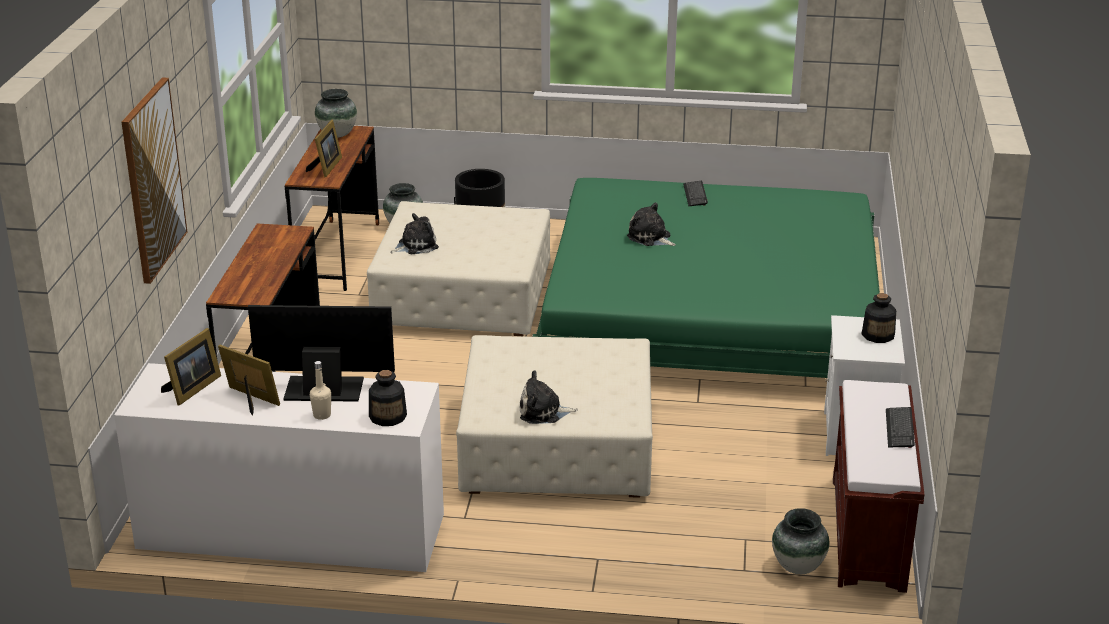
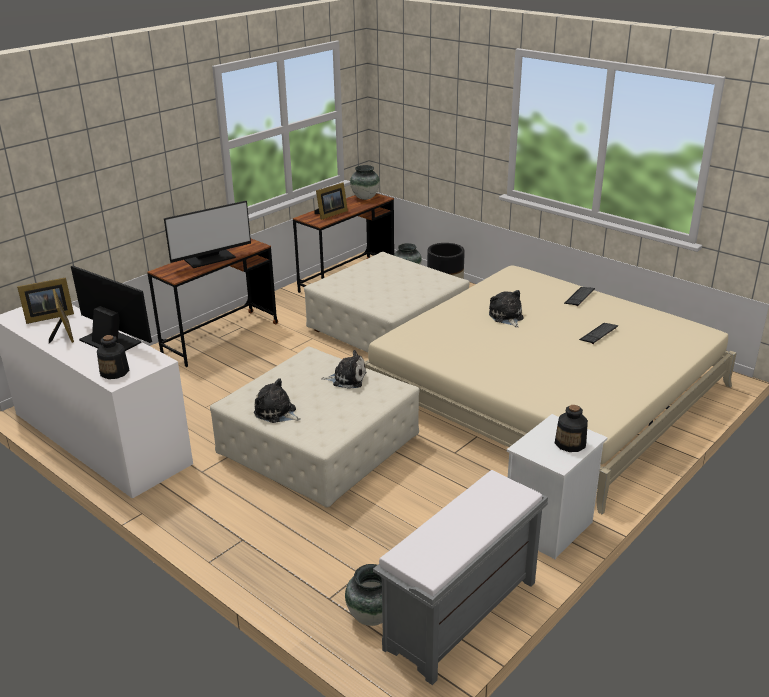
camera: 35 degrees right, 0 degrees up
(152, 179) = (107, 175): picture -> none
(263, 264) = (210, 259): none -> monitor
(322, 415) = (83, 357): beige bottle -> none
(415, 245) = (351, 279): plush toy -> plush toy (347, 379)
(712, 312) = (545, 391): green bed -> beige bed
(869, 534) = (461, 616): brown bench -> grey bench
(899, 429) = (481, 530): keyboard -> keyboard (598, 334)

